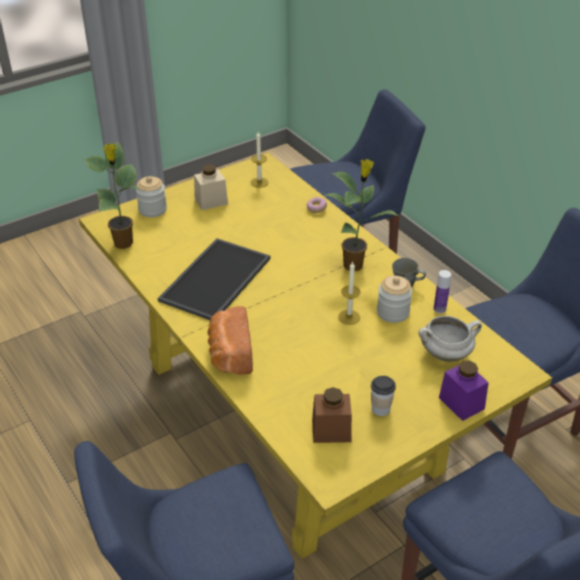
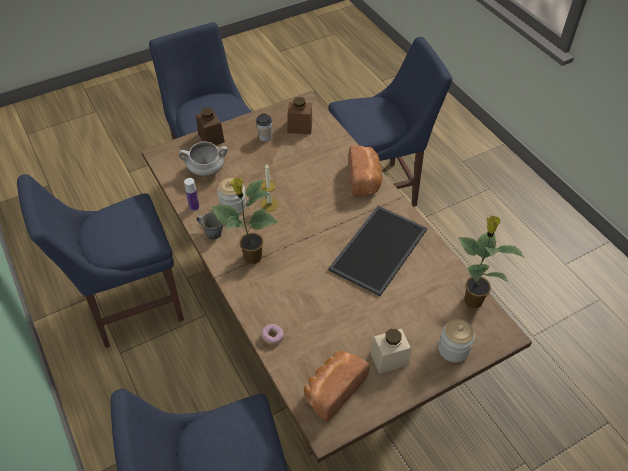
camera: 175 degrees left, 10 degrees up
(259, 182) = (333, 389): candle -> bread
(291, 417) = (312, 322): yellow dining table -> brown dining table
(461, 403) = (211, 137): purple jar -> brown jar

